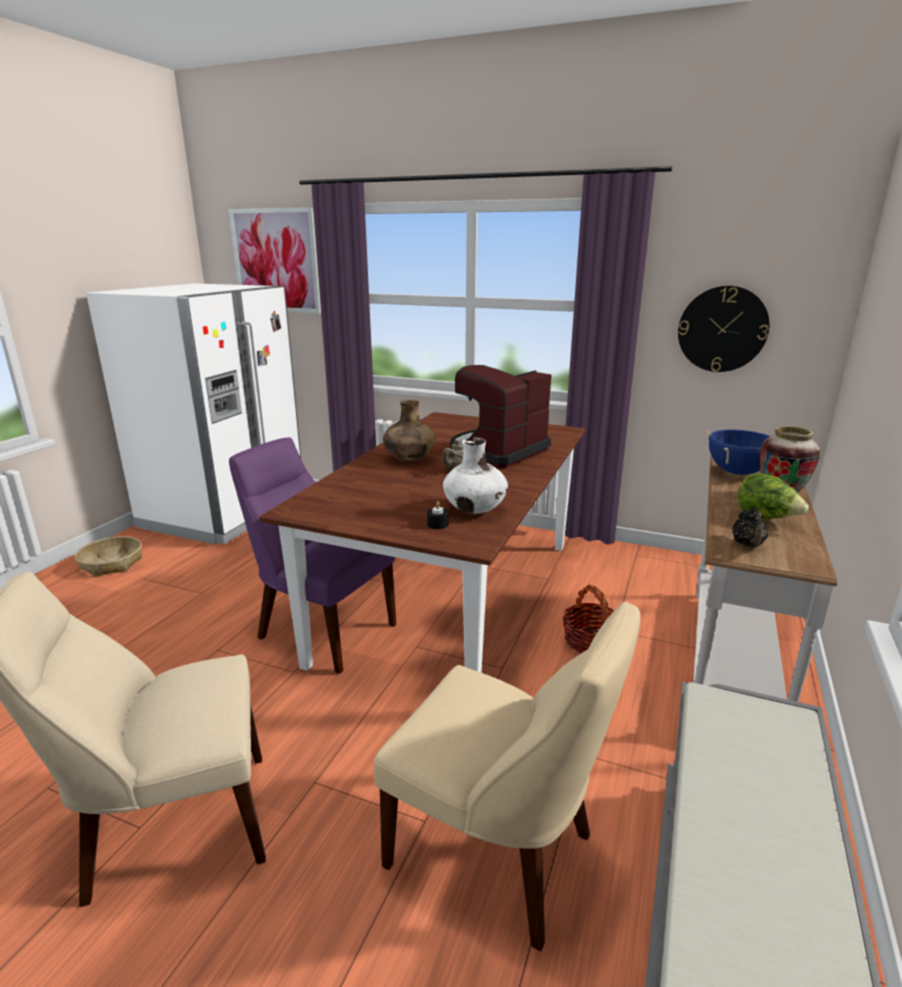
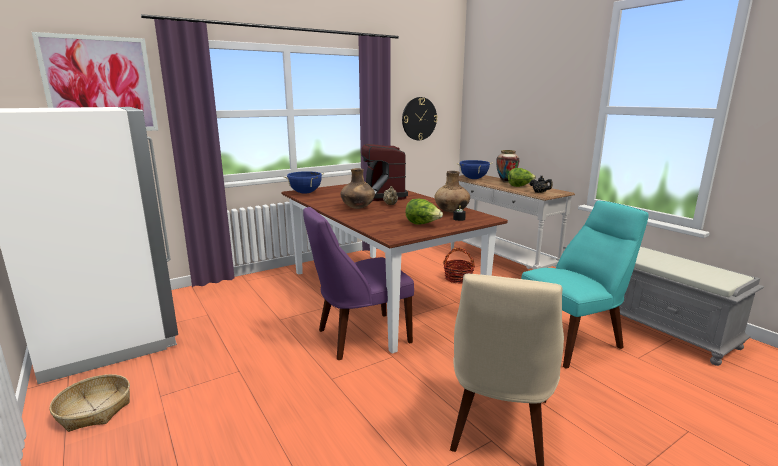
camera: 55 degrees left, 5 degrees down
(375, 510) = (422, 224): none -> lettuce
(443, 421) = (305, 193): none -> blue cooking pot
(475, 510) = (451, 211): white vase -> brown vase
(498, 854) = (573, 340): beige chair -> turquoise chair

